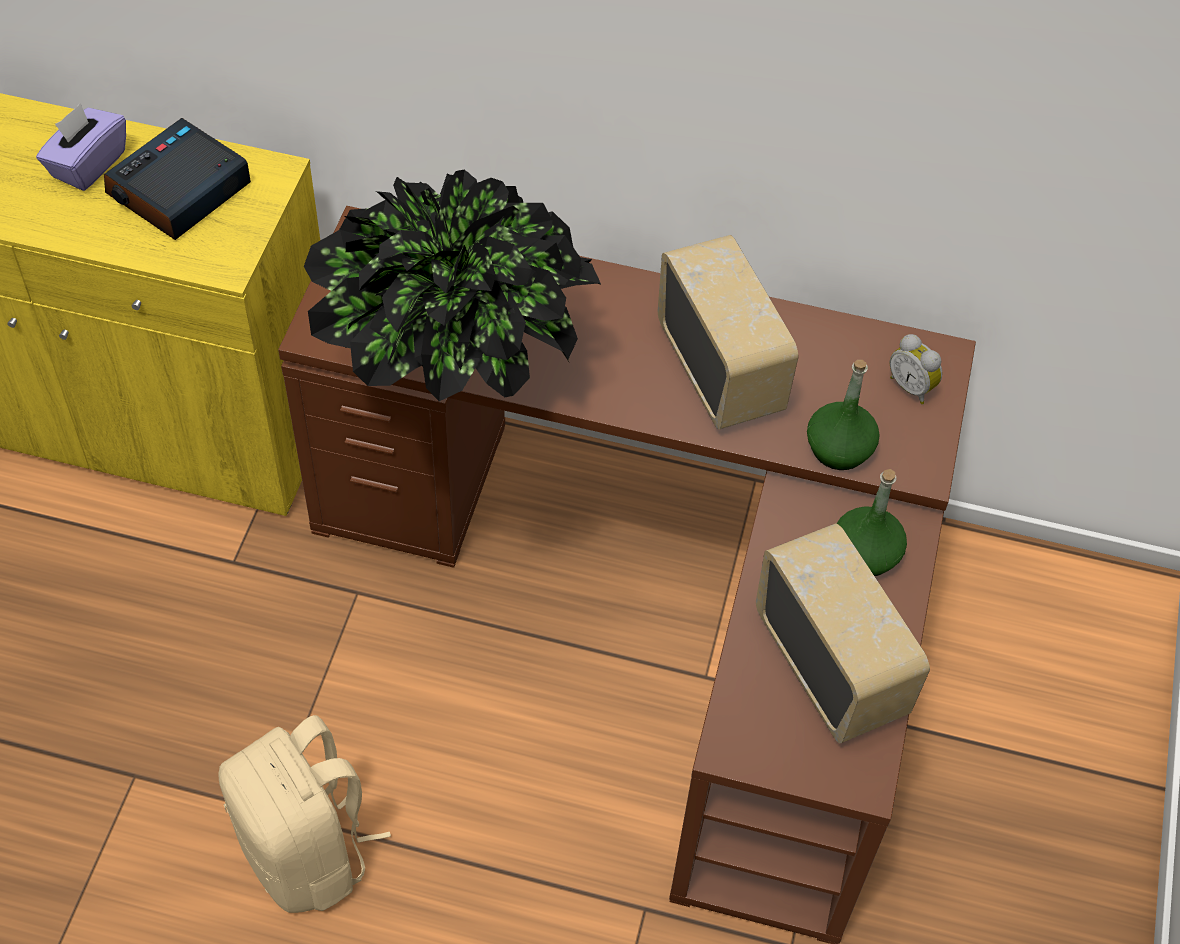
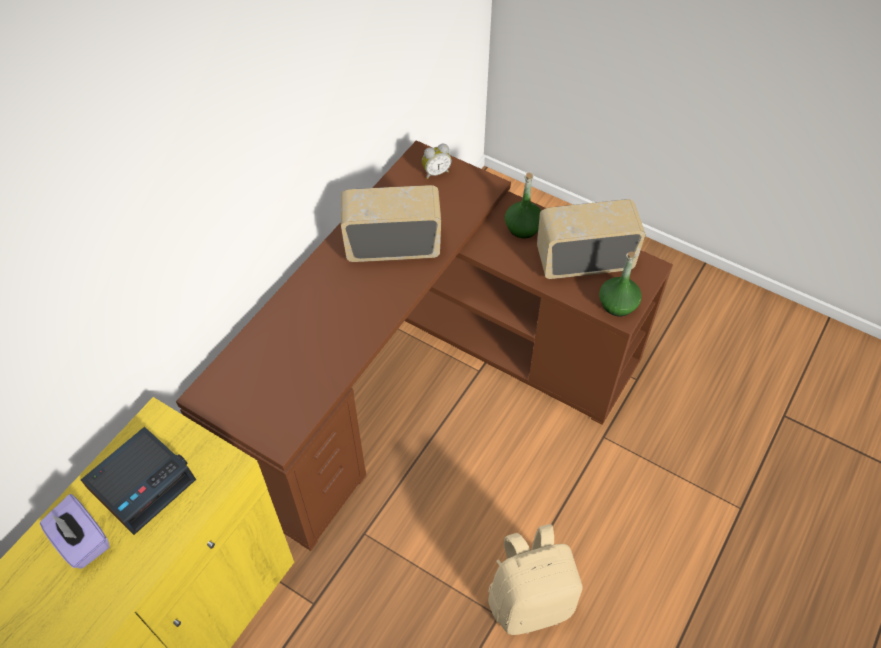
camera: 70 degrees left, 0 degrees up
(179, 191) = (142, 483): alarm clock -> alarm clock turned 105 degrees counterclockwise
(455, 371) = (342, 371): potted plant -> none
(838, 449) = (464, 213): green bottle -> green bottle (617, 304)

